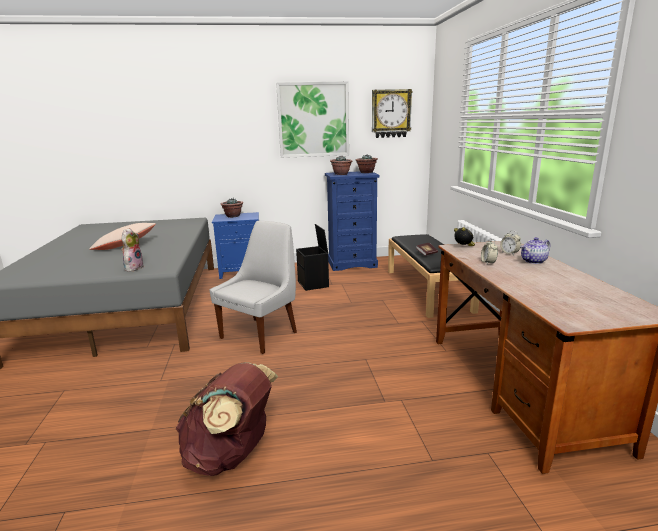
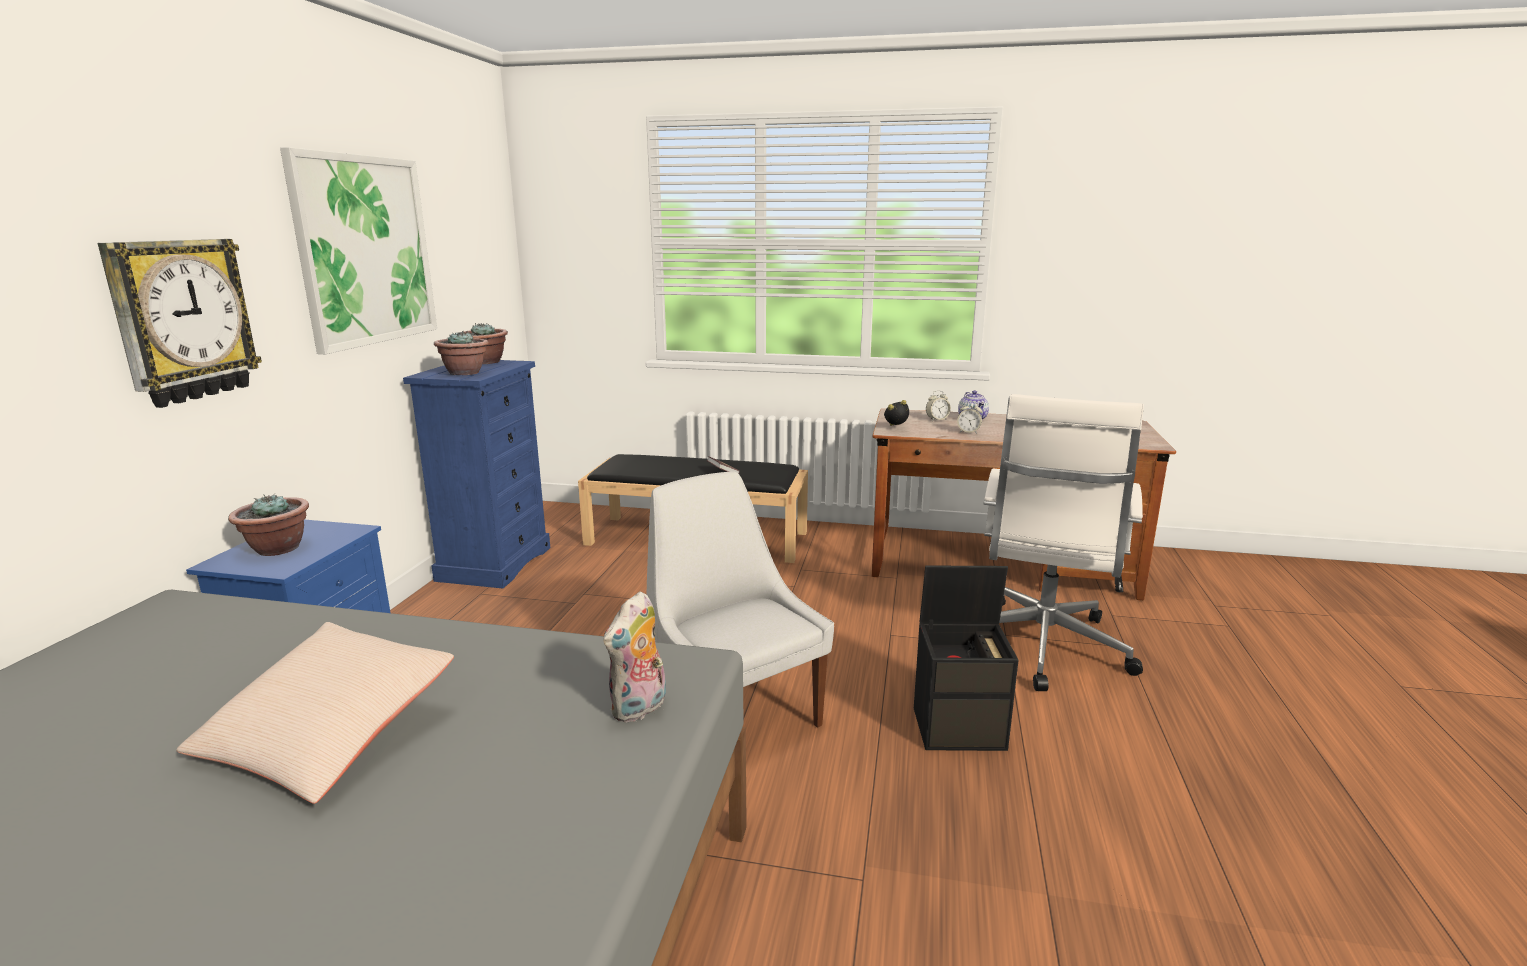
camera: 70 degrees left, 0 degrees up
(133, 268) = (640, 709): plush toy -> plush toy turned 90 degrees counterclockwise
(230, 455) = (1122, 796): brown backpack -> none
(313, 284) = (548, 620): black storage box -> black storage box (960, 727)
(391, 113) = (473, 235): wall clock -> wall clock (182, 320)
(394, 416) = (1041, 648): none -> white office chair

